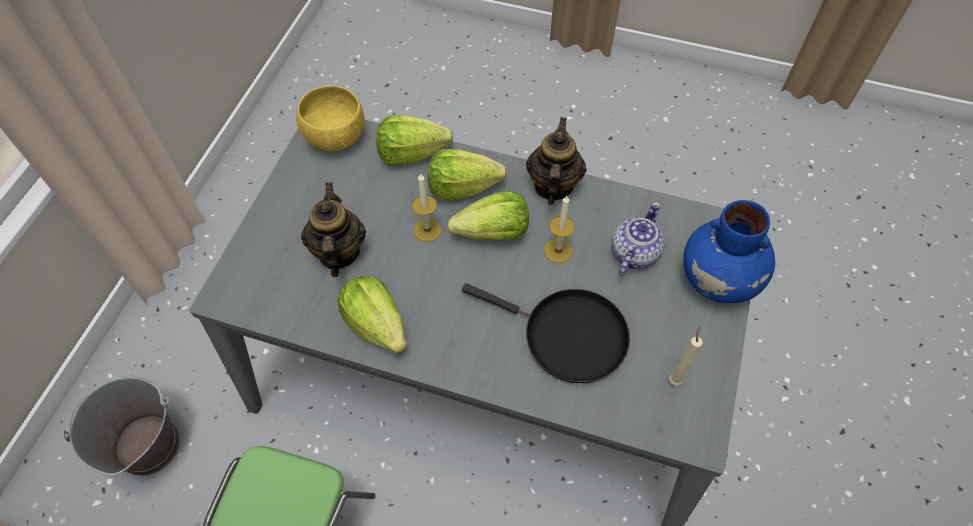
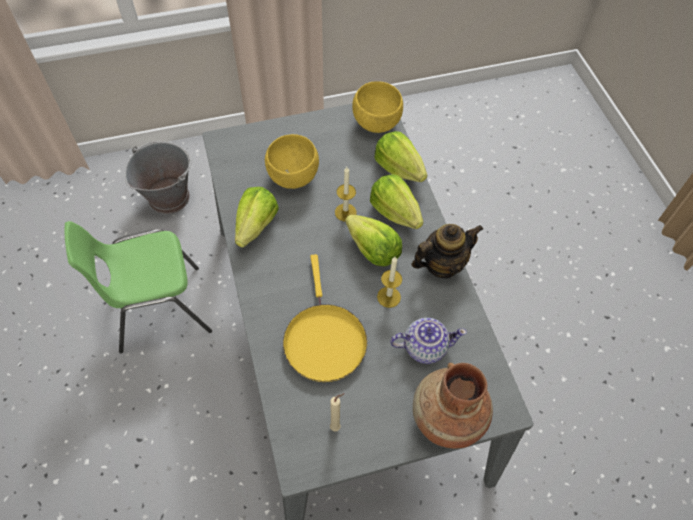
camera: 55 degrees right, 0 degrees up
(338, 252) = (292, 176): teapot -> yellow bowl
(568, 336) = (323, 339): black frying pan -> yellow frying pan
(718, 280) = (446, 418): blue vase -> brown vase

